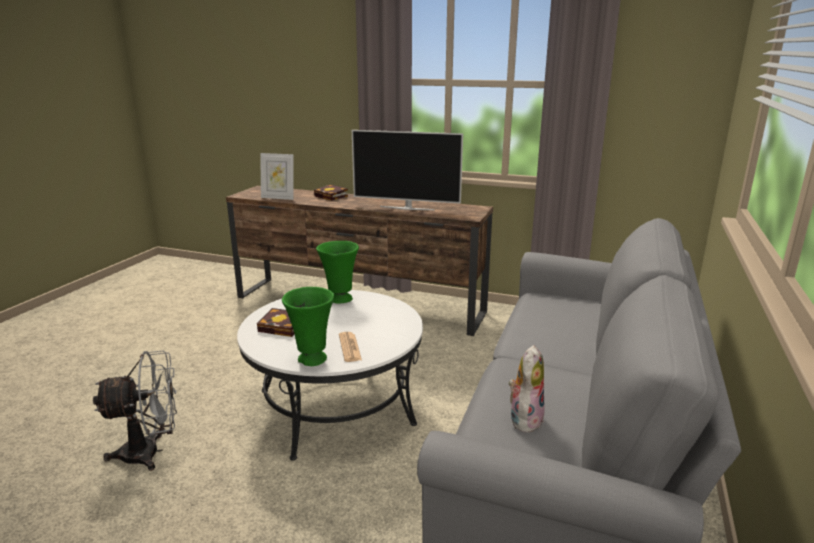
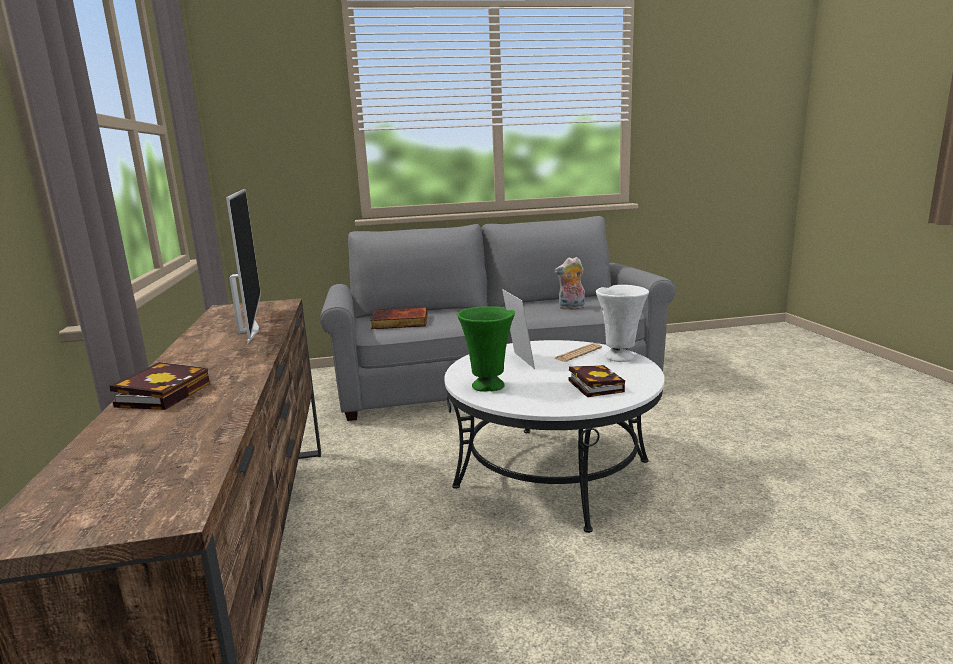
camera: 120 degrees left, 5 degrees down
(151, 452) = (775, 538): grey fan -> none
(278, 198) = (198, 440): picture frame -> picture frame (519, 361)
(312, 360) = (620, 357): green vase -> white vase
(561, 310) = (399, 322): none -> book

